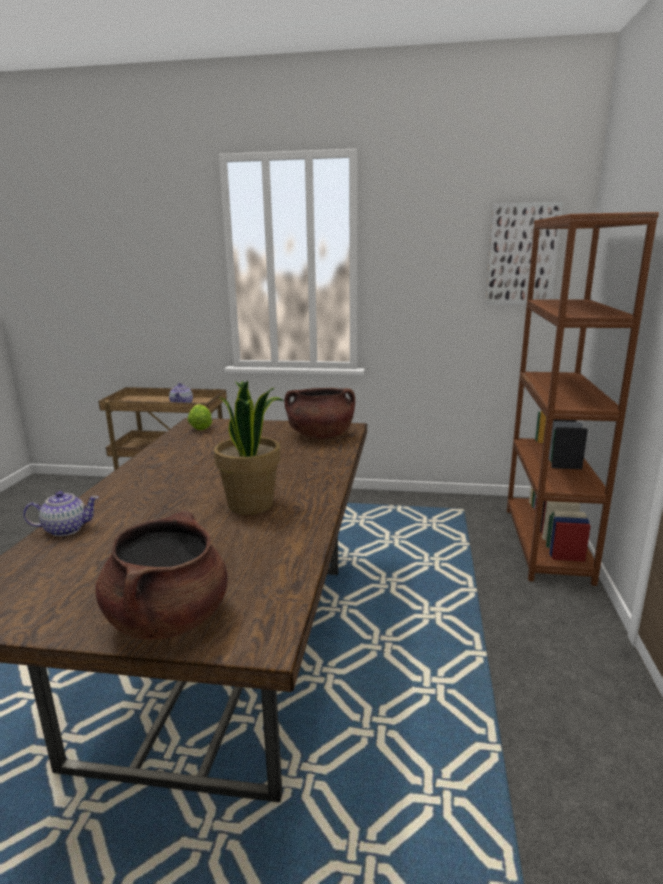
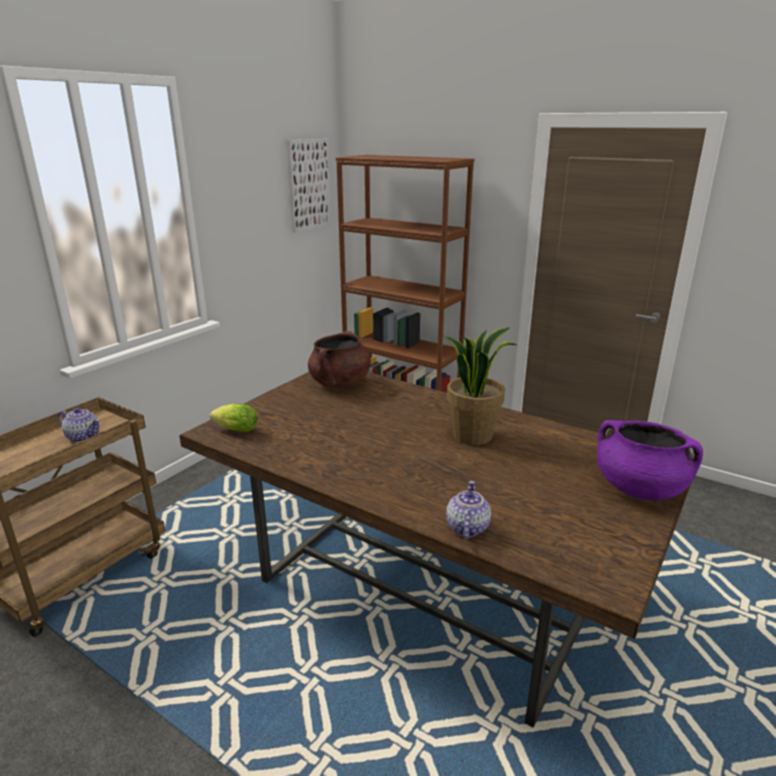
camera: 65 degrees left, 5 degrees up
(168, 618) = (639, 488): brown cooking pot -> purple cooking pot

